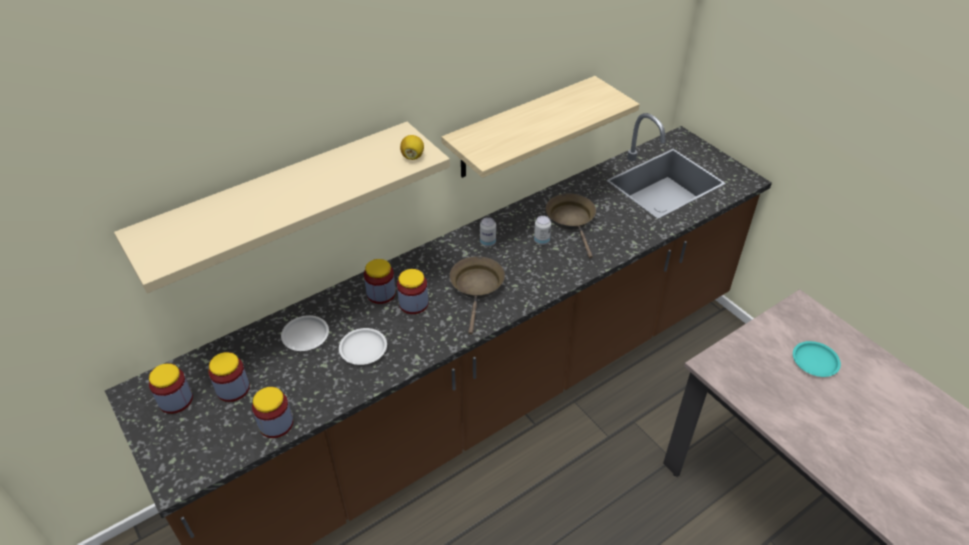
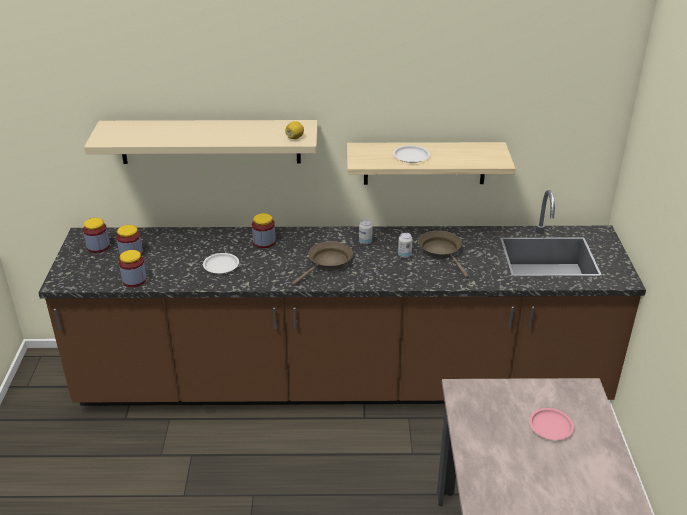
camera: 35 degrees right, 10 degrees down
(305, 335) = (196, 245): white plate -> white plate (411, 156)
(413, 303) = (277, 255): jar -> none
(572, 220) = (441, 252): brown frying pan -> brown frying pan turned 45 degrees counterclockwise
(815, 361) = (551, 426): turquoise plate -> pink plate

